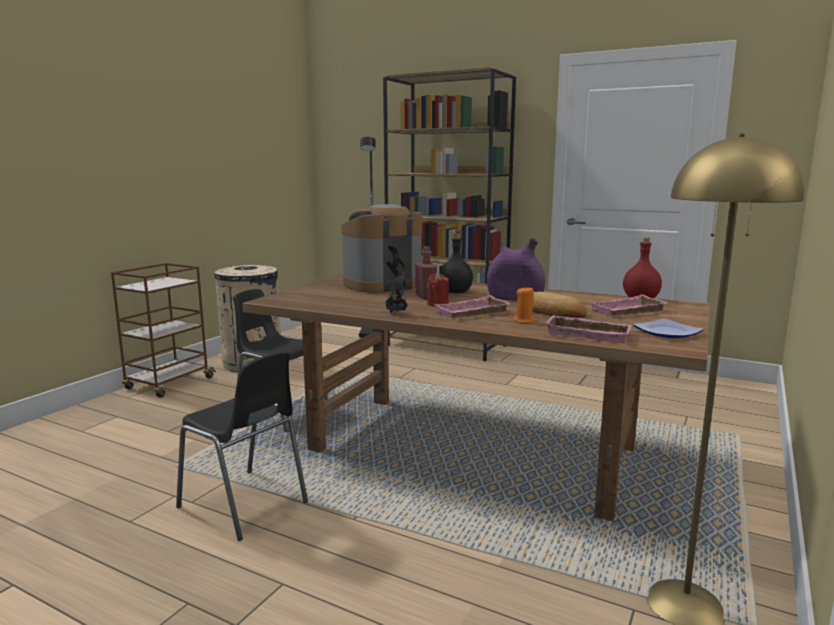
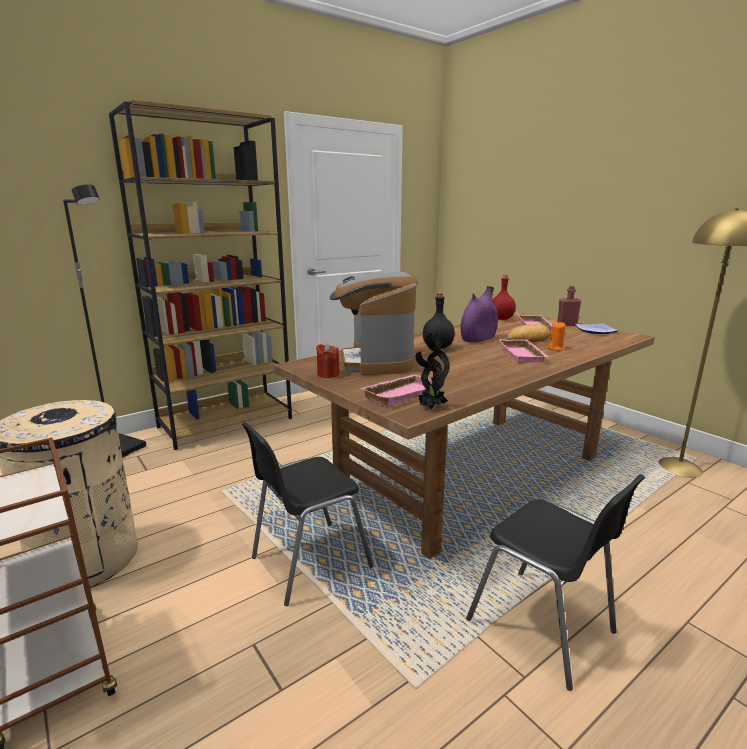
camera: 65 degrees left, 5 degrees up
(245, 506) = (543, 628): black chair -> black chair turned 75 degrees clockwise
(395, 313) = (512, 374): potted plant -> potted plant (430, 408)
(426, 297) = (448, 357): red bottle -> red bottle (567, 324)
(437, 304) = (482, 358): red candle -> red candle (328, 374)
(589, 334) = (597, 343): pink tray -> pink tray (400, 394)

